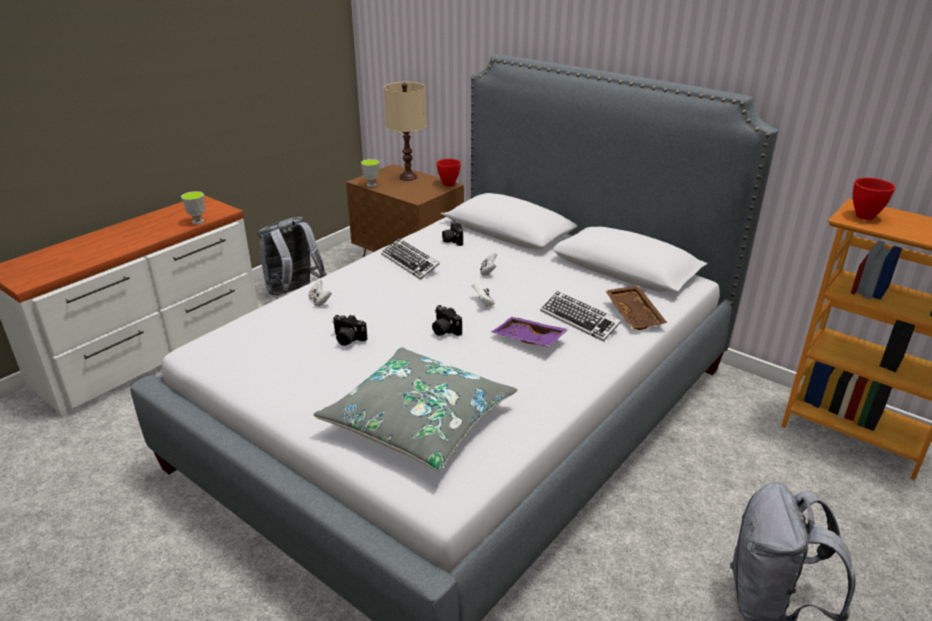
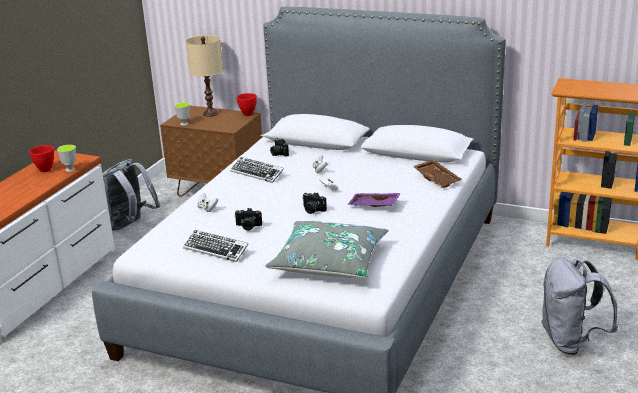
camera: 15 degrees left, 5 degrees down
(579, 320) = (402, 189): keyboard -> keyboard (216, 249)
(865, 217) = (572, 87): red bowl -> red bowl (45, 170)

